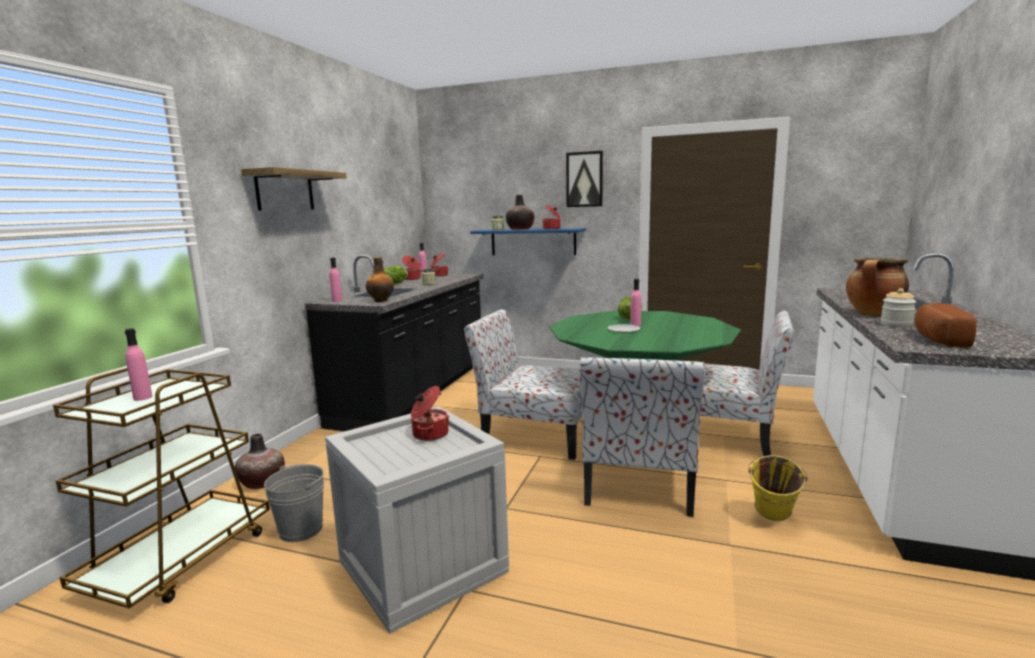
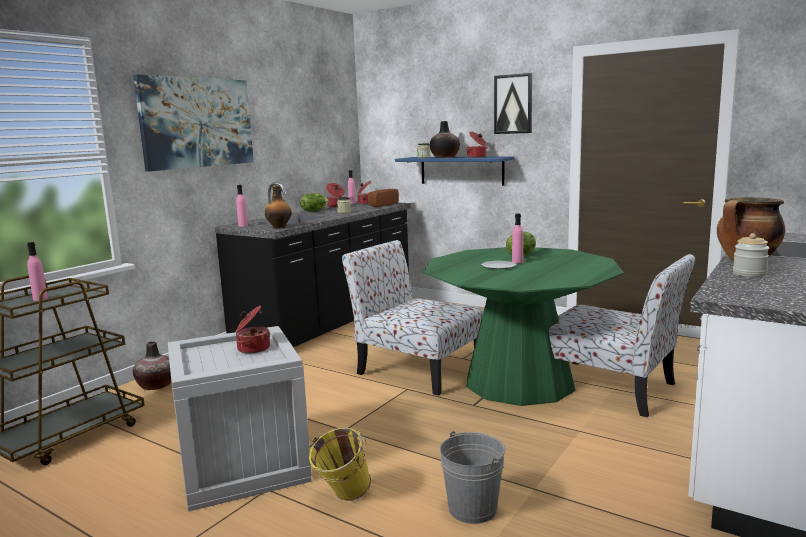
camera: 15 degrees right, 0 degrees up
(285, 191) = (197, 122): shelf -> picture
(301, 529) = (166, 426): grey bucket -> grey bucket (472, 509)
(639, 482) = (486, 422): chair -> none
(772, 519) = (598, 472): yellow bucket -> yellow bucket (342, 498)
(937, 339) = (764, 290): bread -> bread (381, 205)

